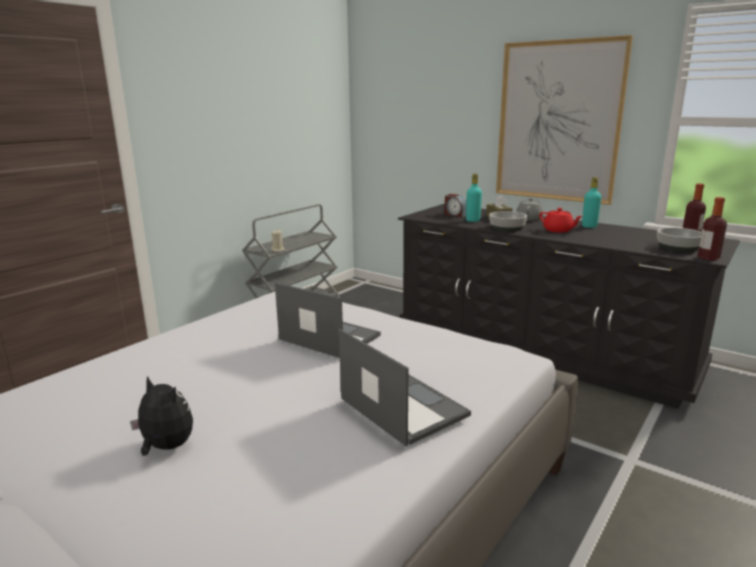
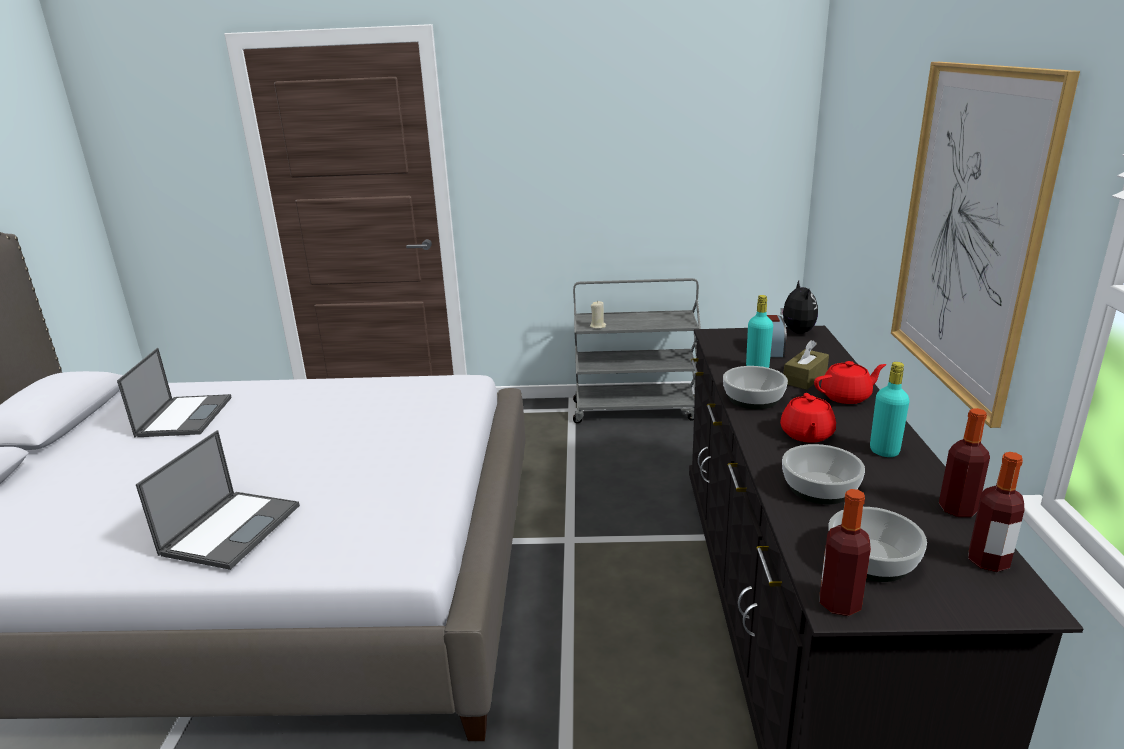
camera: 55 degrees right, 5 degrees up
(166, 447) = (133, 464): plush toy -> plush toy (795, 332)
(328, 337) = (367, 441): laptop -> laptop (185, 416)
(529, 218) = (846, 397): grey teapot -> red teapot
(611, 239) = (821, 488): none -> bowl
(648, 231) = (957, 509): none -> bottle

